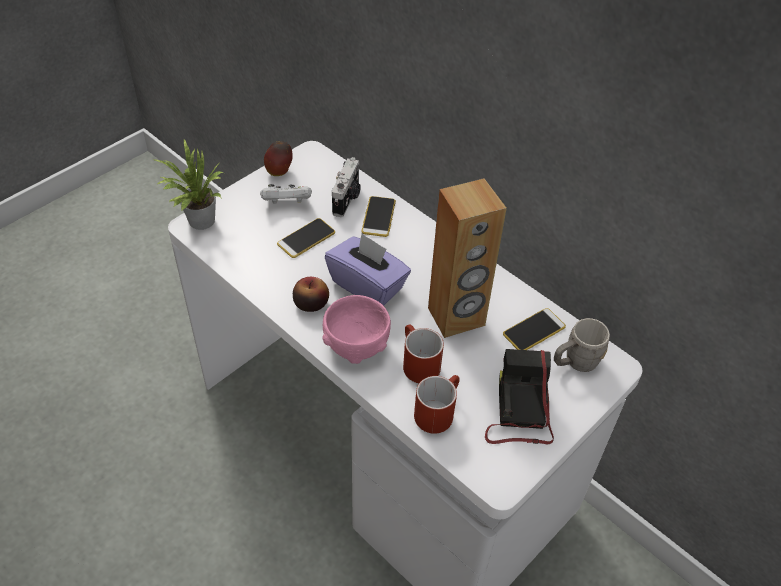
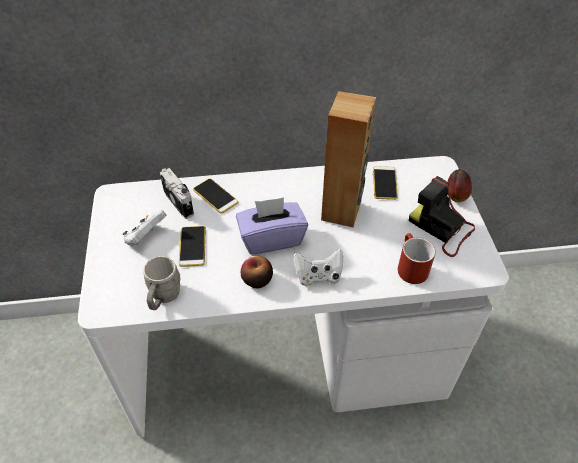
camera: 50 degrees left, 0 degrees up
(198, 221) = (100, 303): potted plant -> none
(279, 172) = (108, 223): apple -> apple (455, 197)
(356, 344) = (318, 276): pink bowl -> white game controller
(416, 363) = (362, 253): red mug -> none
(575, 362) = (424, 181): grey mug -> grey mug (163, 297)

